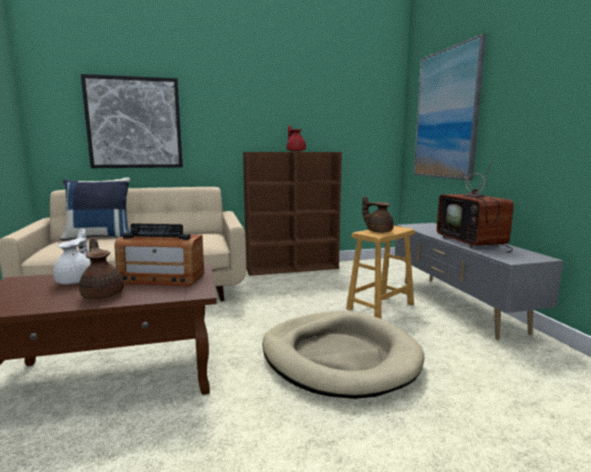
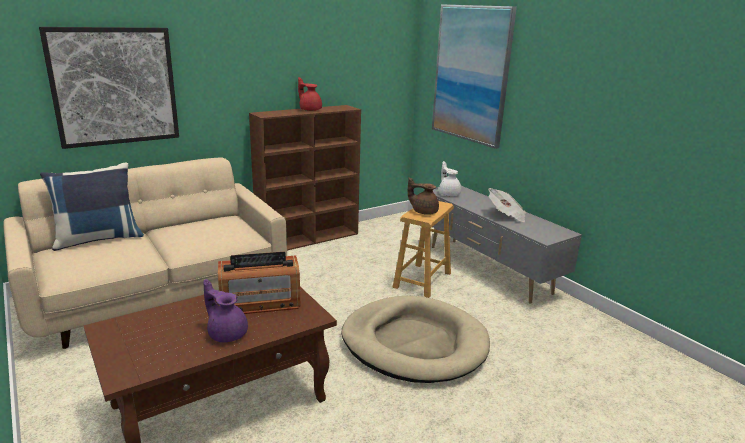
camera: 20 degrees left, 10 degrees up
(77, 281) = (176, 319): white teapot -> white teapot (449, 194)
(103, 294) = (227, 333): brown teapot -> purple teapot
(473, 242) = (506, 215): television -> newspaper

